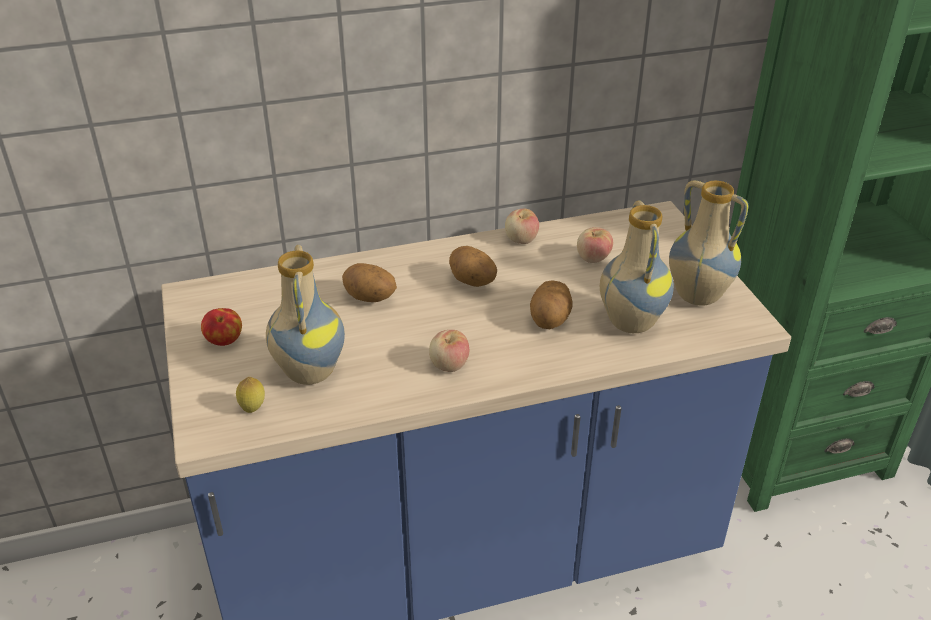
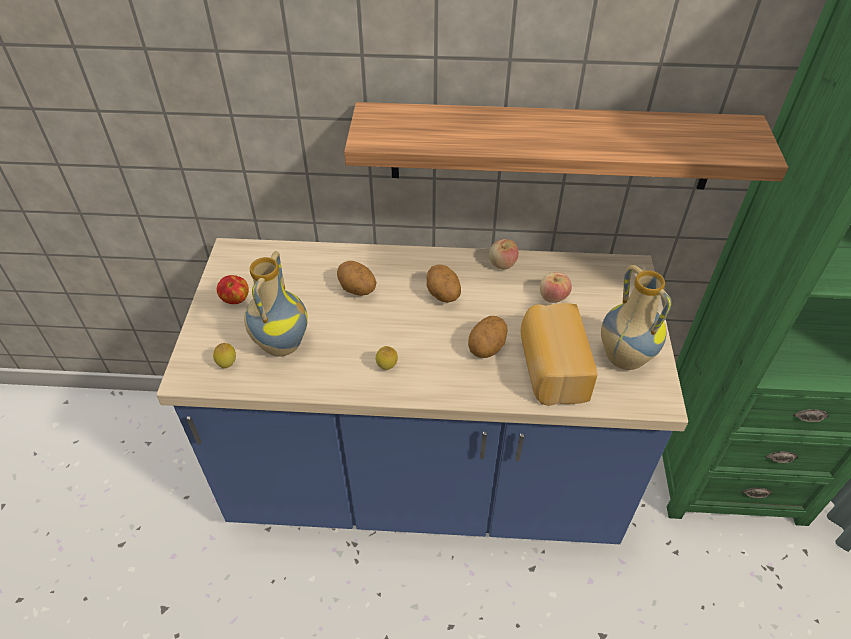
camera: 20 degrees right, 10 degrees up
(449, 365) = (387, 367): apple -> lemon
(554, 90) = (551, 146): none -> shelf
(629, 323) = (551, 368): vase -> bread

